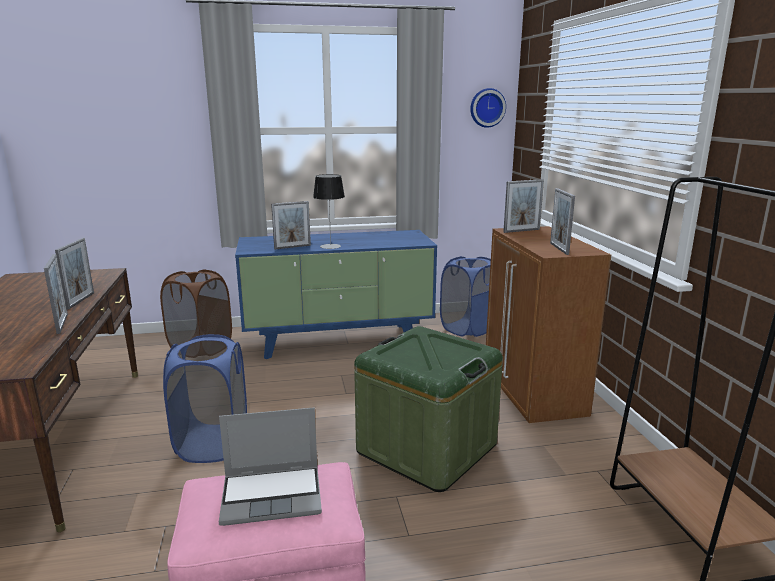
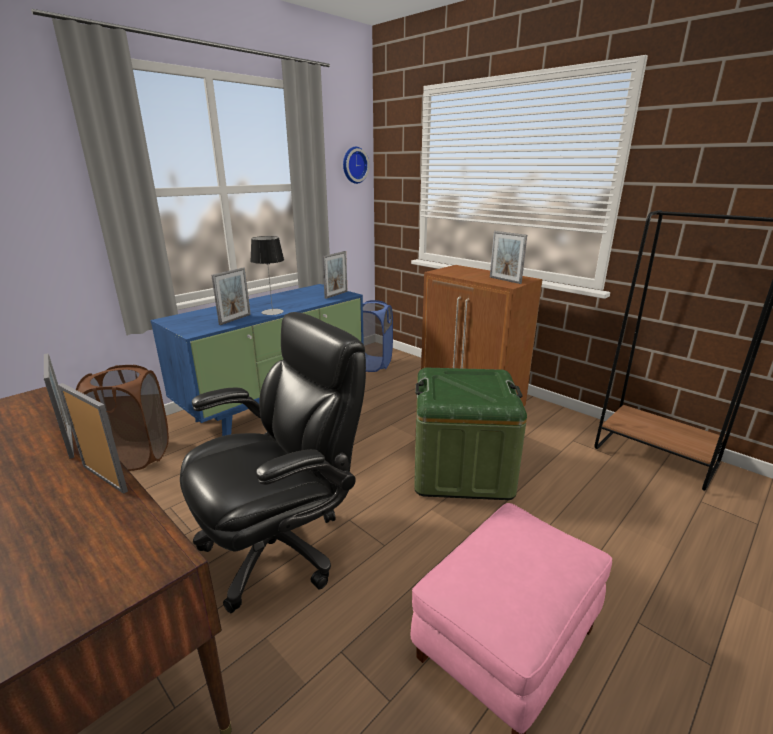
camera: 35 degrees left, 5 degrees up
(213, 443) = (281, 546): blue laundry basket -> black office chair
(273, 495) = (515, 558): laptop -> none
(521, 231) = (448, 271): picture frame -> picture frame (336, 294)

